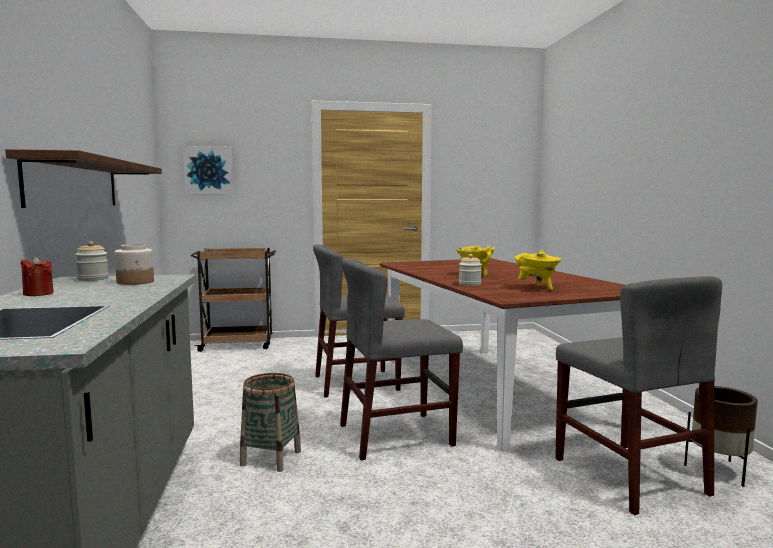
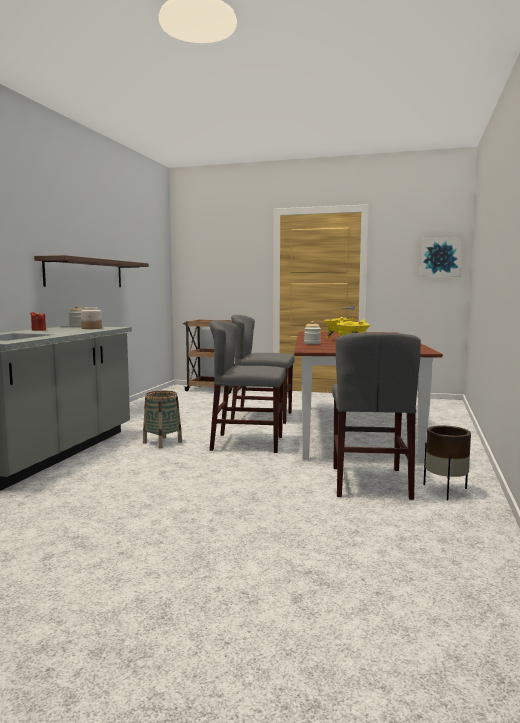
camera: 25 degrees right, 0 degrees up
(209, 170) = (202, 263): picture -> picture (441, 257)

